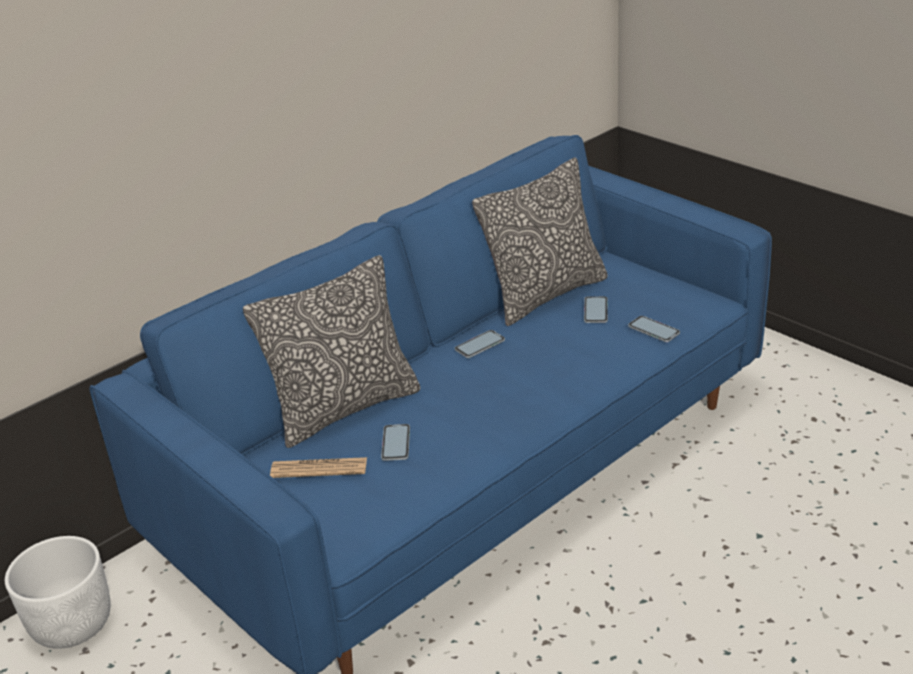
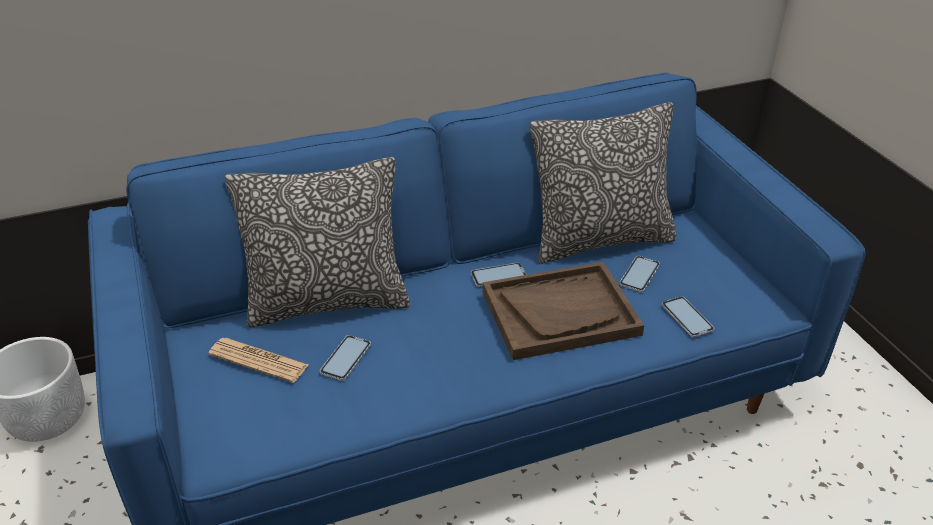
camera: 20 degrees right, 5 degrees up
(552, 356) = (560, 313): none -> brown tray

